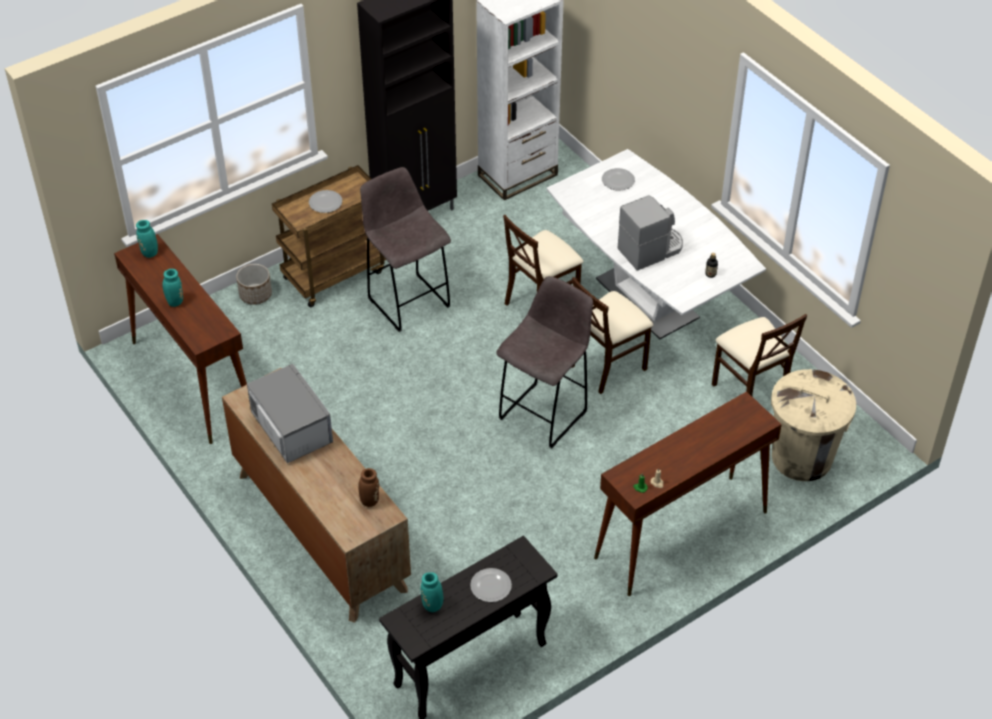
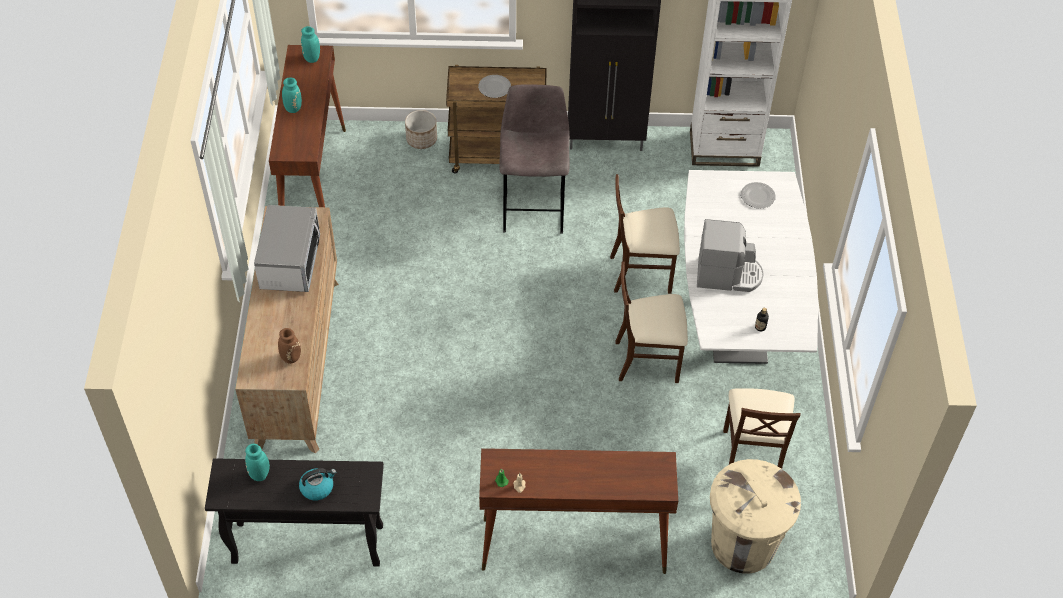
camera: 35 degrees right, 5 degrees up
(490, 586) = (317, 487): plate -> kettle
(545, 413) = (557, 370): grey stool -> none

